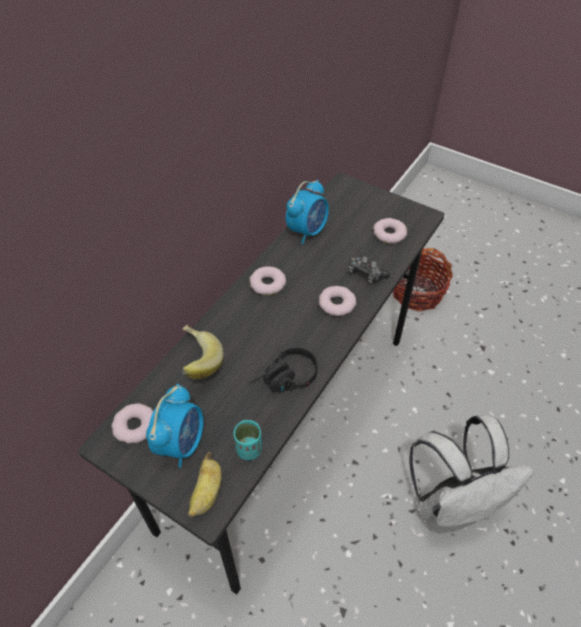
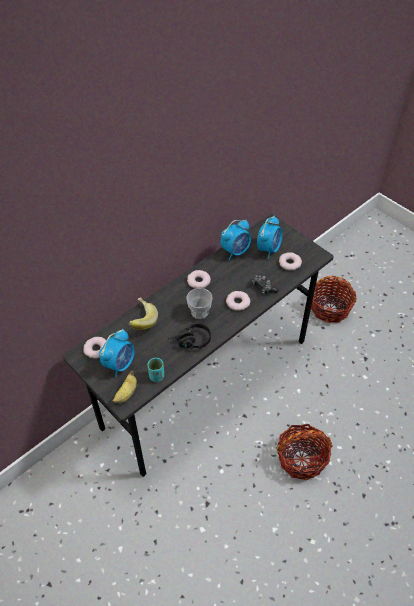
camera: 15 degrees right, 0 degrees up
(284, 330) = (199, 312): none -> cup
(353, 219) = (269, 249): none -> alarm clock
(451, 505) = (301, 458): white backpack -> basket

